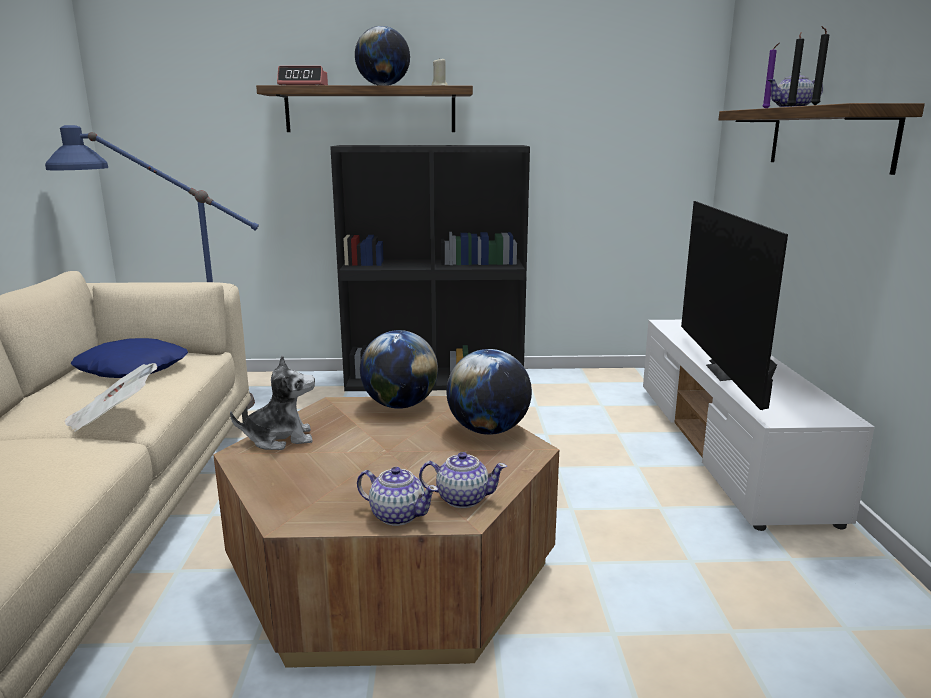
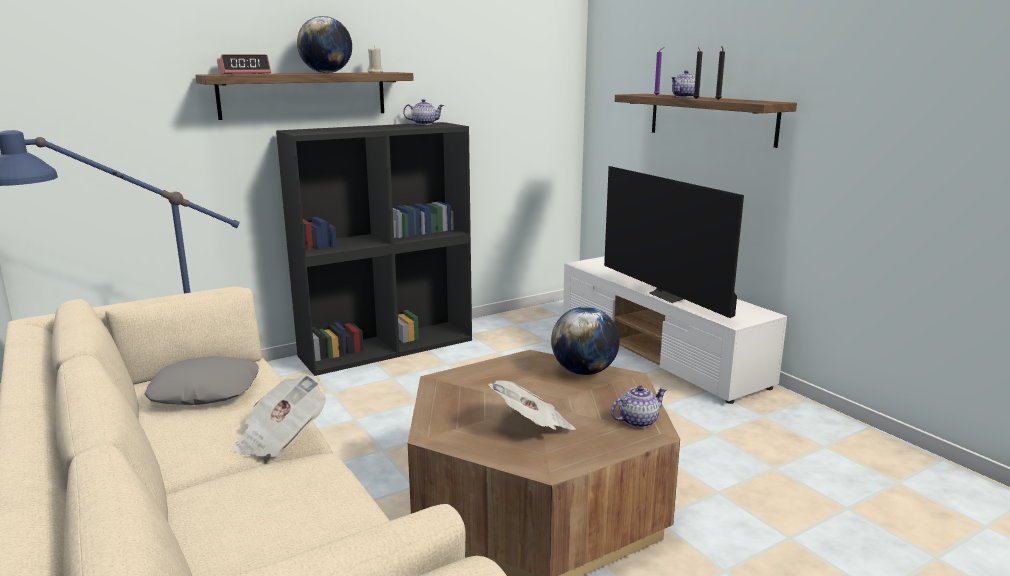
camera: 30 degrees left, 0 degrees up
(133, 369) = (206, 391): blue pillow -> grey pillow
(280, 439) = (442, 417): plush toy -> none
(345, 471) = (532, 426): none -> newspaper
(397, 515) = (614, 443): teapot -> teapot (424, 123)
(400, 405) = (492, 368): globe -> none

